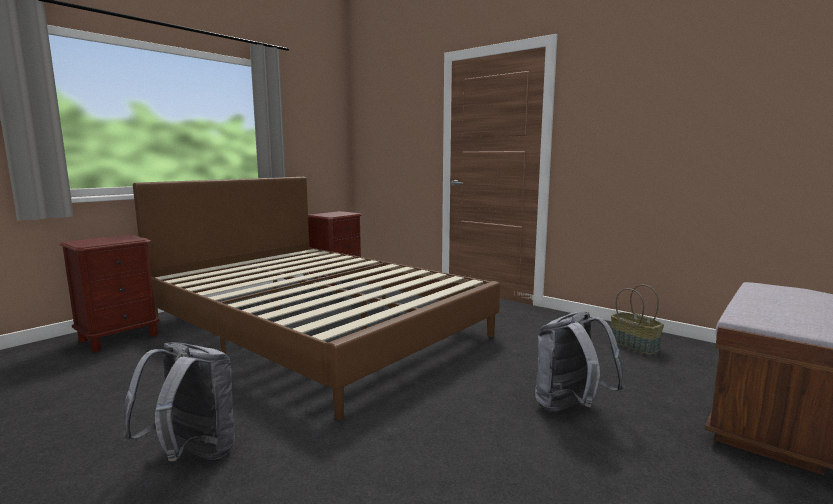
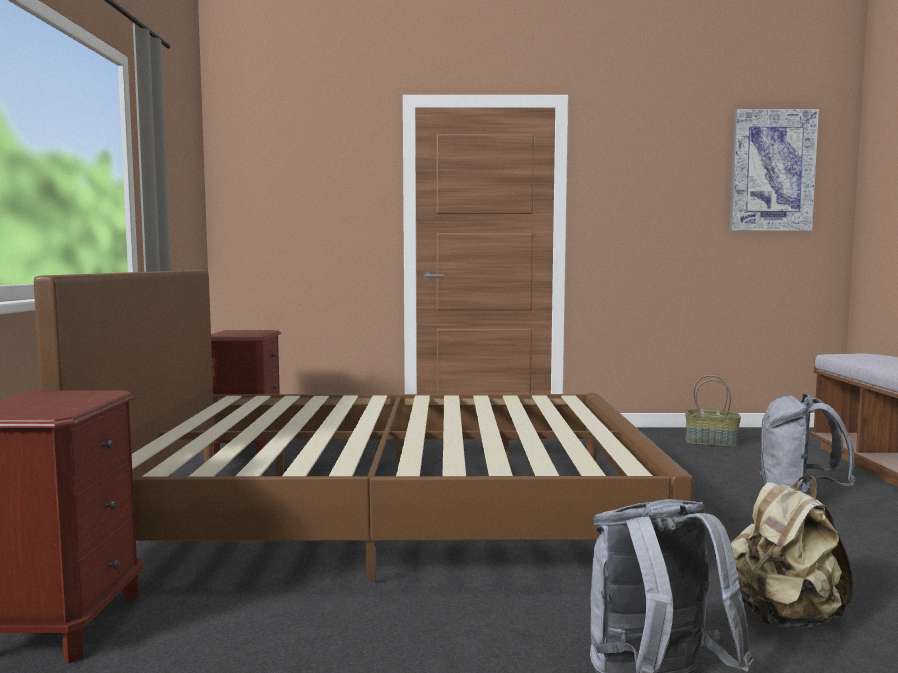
camera: 40 degrees left, 5 degrees down
(334, 464) = (784, 618): none -> beige backpack
(760, 82) = (772, 171): none -> picture

